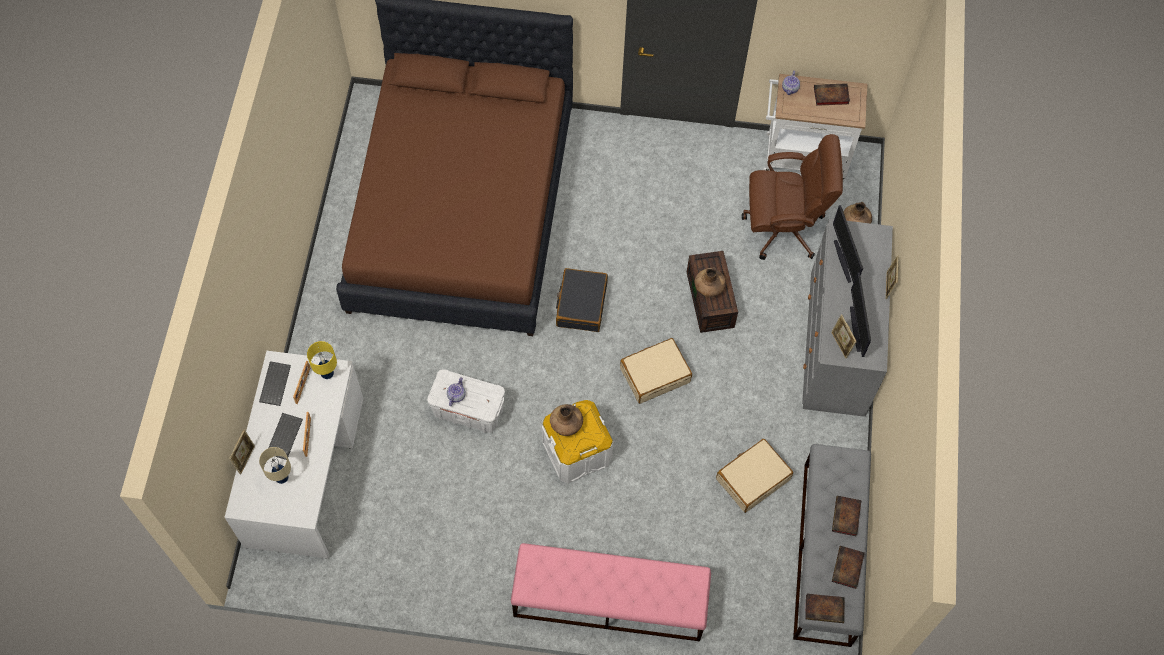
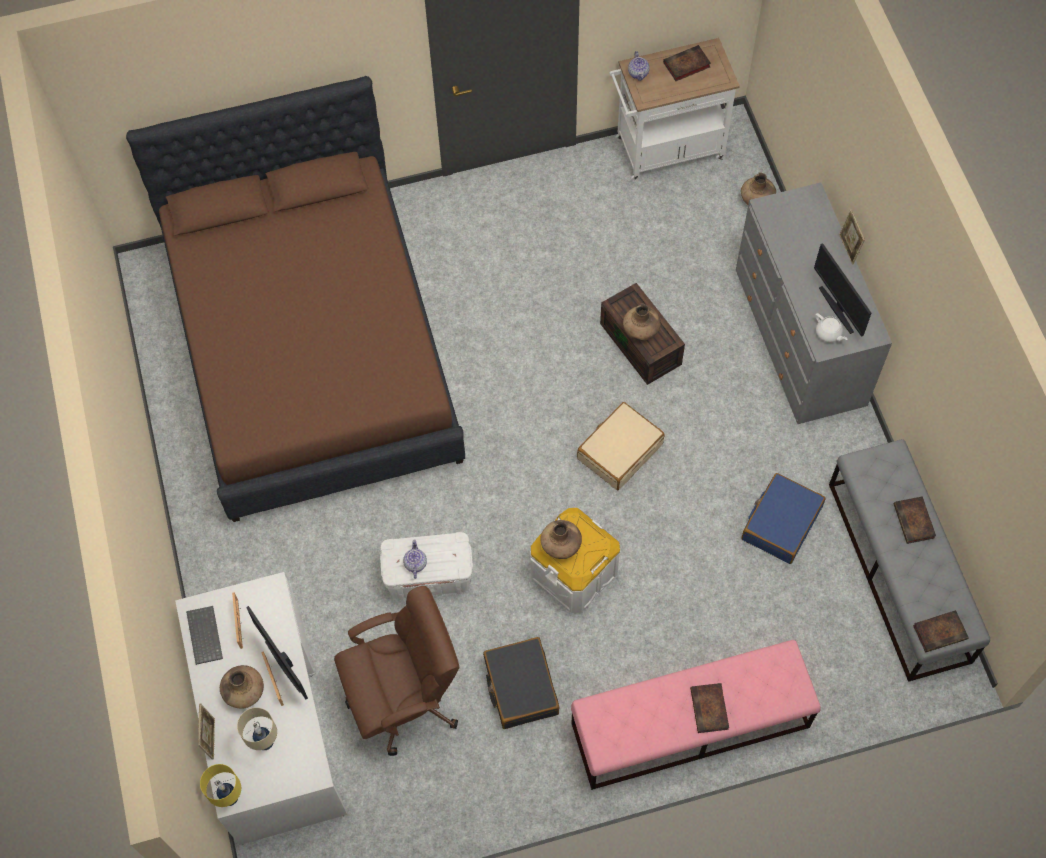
camera: 20 degrees left, 0 degrees up
(284, 436) = (244, 692): keyboard -> brown vase
(326, 374) = (261, 599): yellow table lamp -> yellow table lamp (229, 798)
(581, 304) = (500, 405): black suitcase -> black suitcase (520, 687)
(752, 479) = (781, 523): beige suitcase -> blue suitcase
(783, 228) = (682, 234): brown office chair -> brown office chair (404, 698)
(840, 345) = (828, 333): picture frame -> white teapot
(844, 261) = (788, 240): monitor -> monitor (285, 664)
(847, 569) = (943, 578): book -> book (710, 710)

